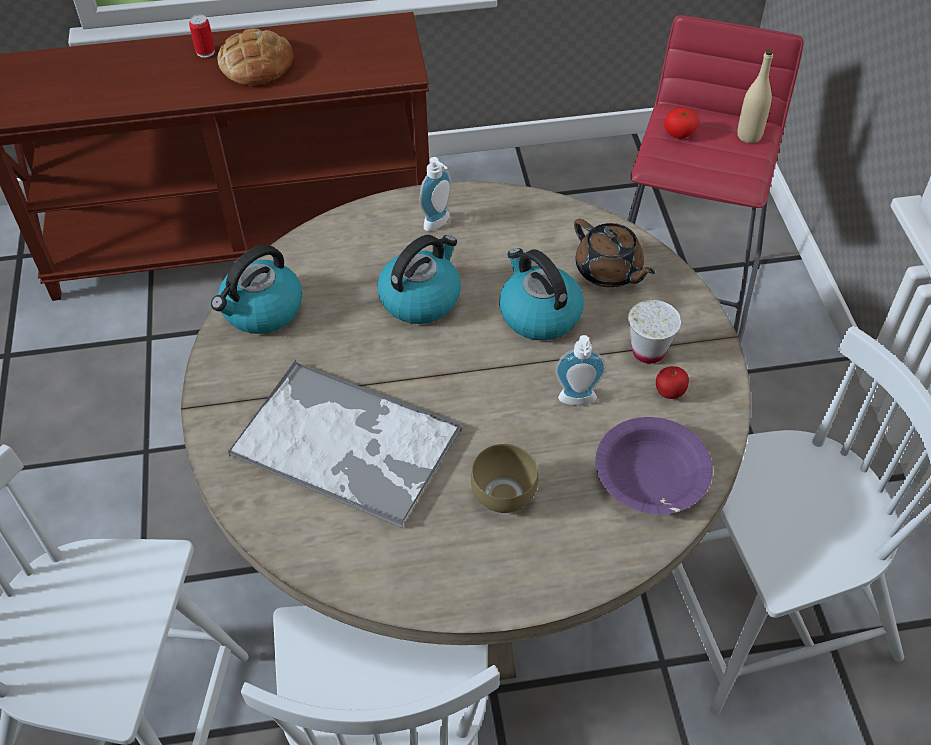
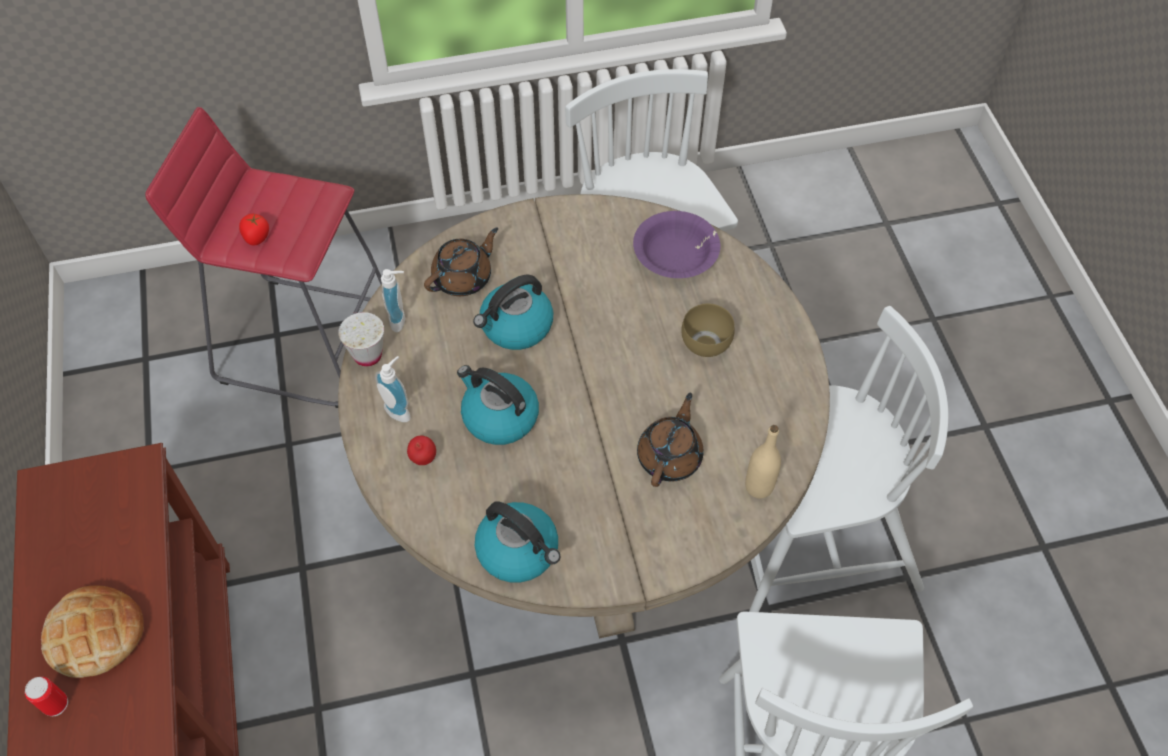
camera: 95 degrees left, 5 degrees up
(348, 444) = (670, 456): tray -> brown teapot
(577, 402) = (610, 299): soap dispenser -> soap dispenser (401, 319)
(648, 351) = (554, 253): white cup -> white cup (368, 355)
(669, 393) = (596, 241): apple -> apple (423, 458)
(749, 136) = (265, 187): beige bottle -> beige bottle (759, 487)

